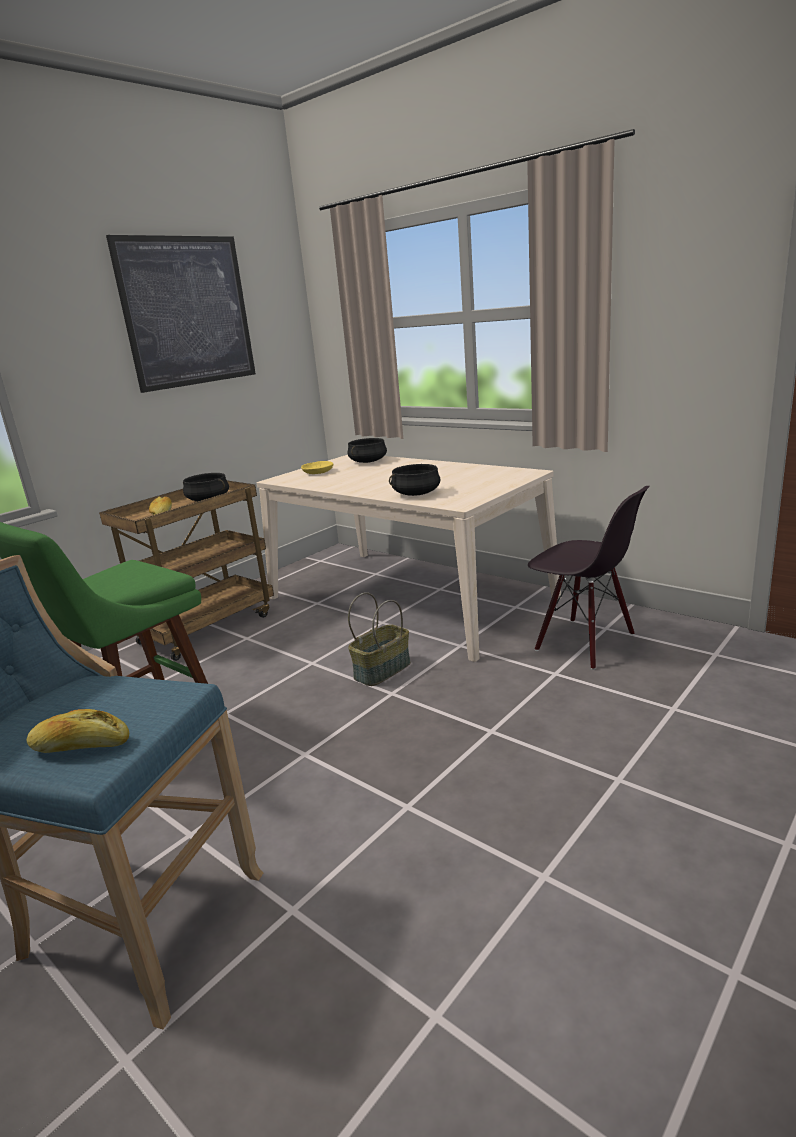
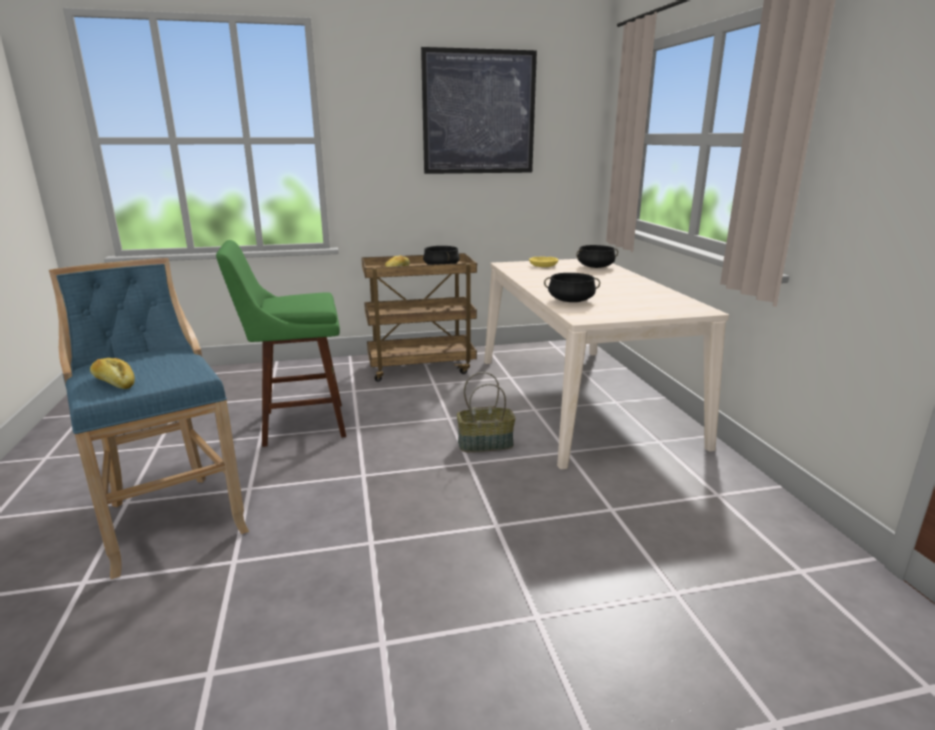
camera: 35 degrees right, 0 degrees up
(584, 643) = (676, 497): black chair -> none

